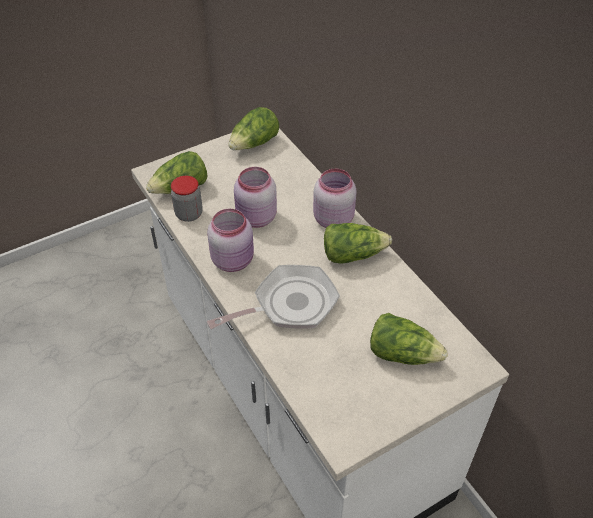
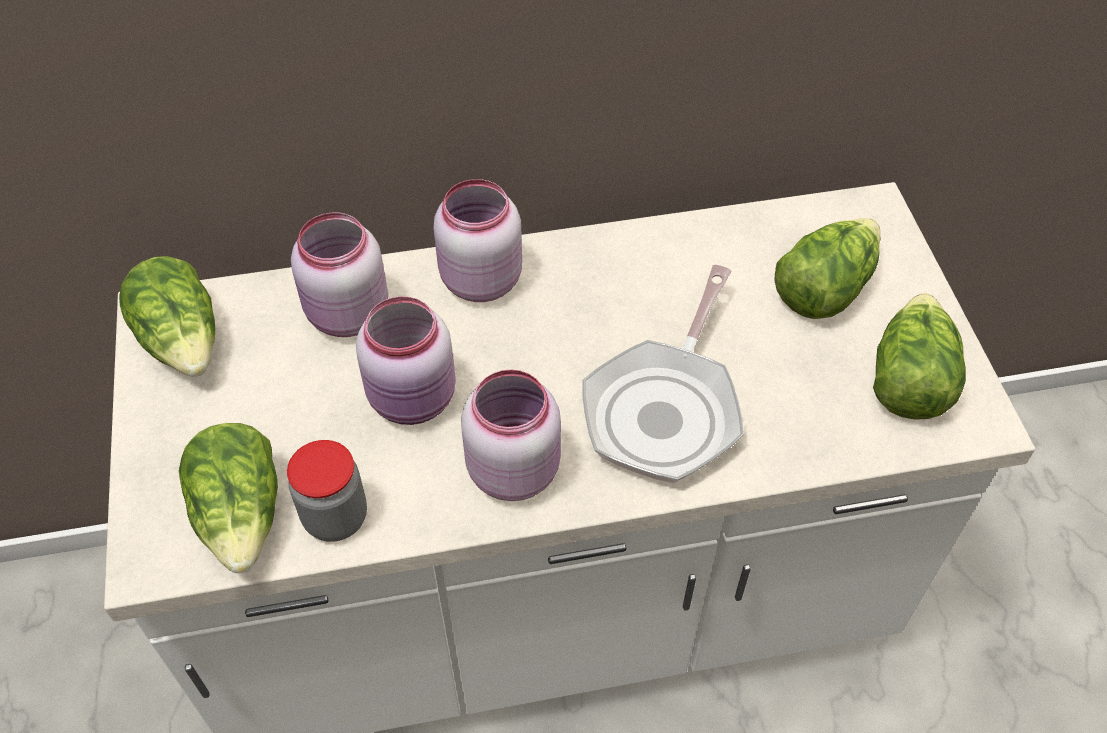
camera: 70 degrees left, 5 degrees up
(289, 305) = (665, 409): frying pan -> frying pan turned 150 degrees counterclockwise
(290, 184) = (346, 315): none -> pink jar
(352, 254) = (582, 280): lettuce -> lettuce (908, 379)

